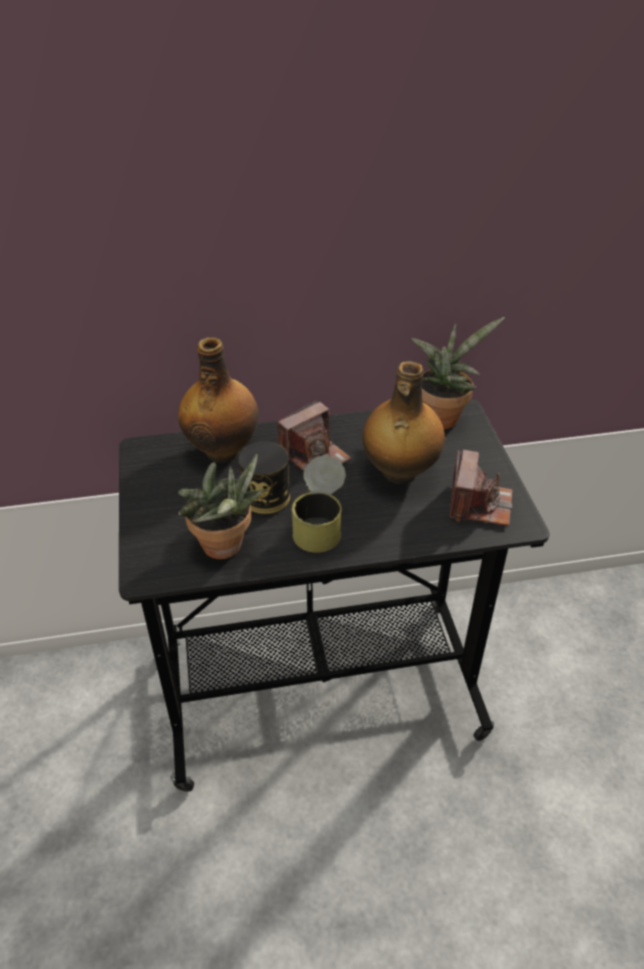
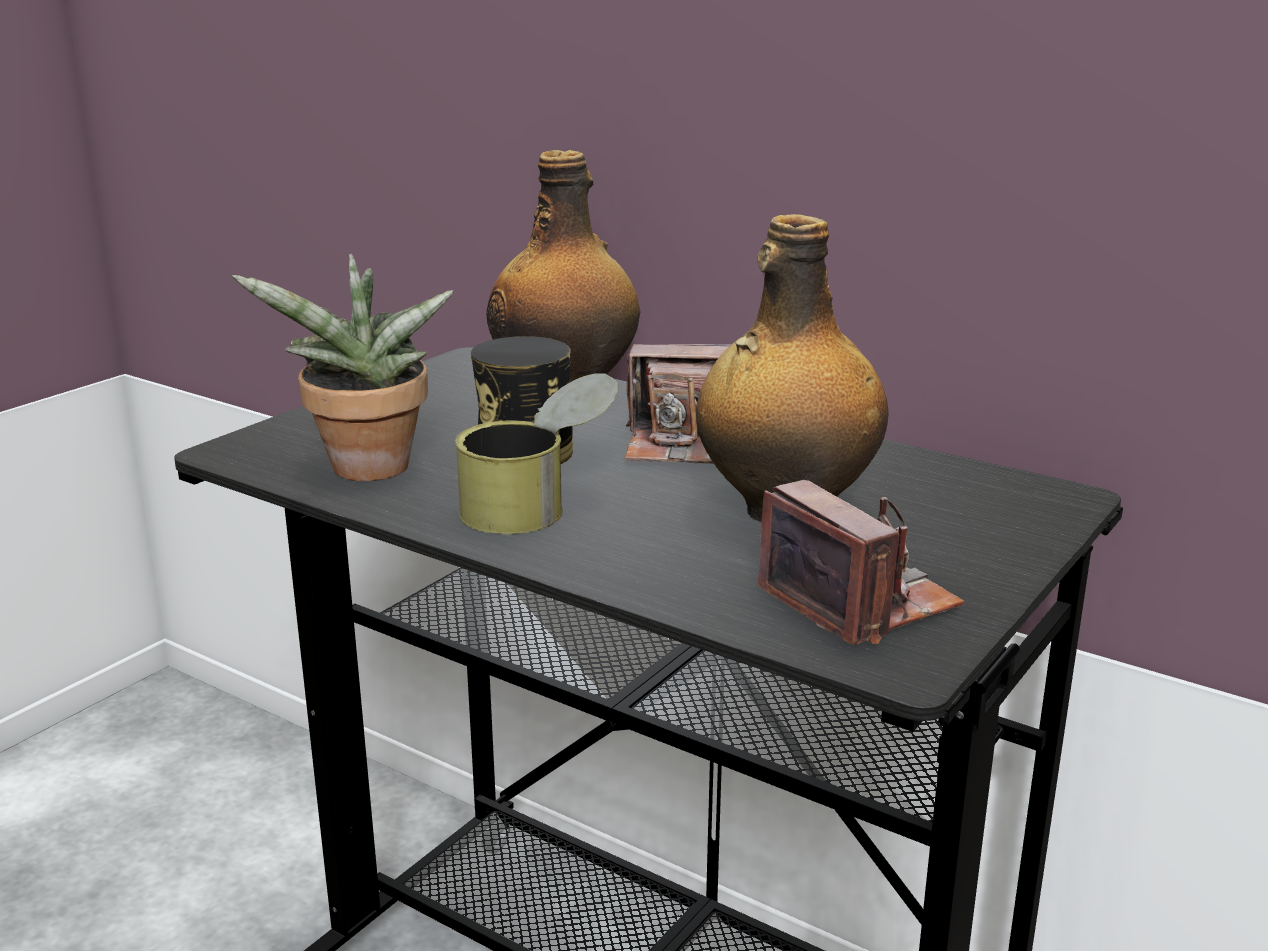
camera: 45 degrees right, 20 degrees down
(443, 416) = (1005, 486): potted plant -> none
(479, 504) = (859, 602): camera -> camera turned 90 degrees counterclockwise

